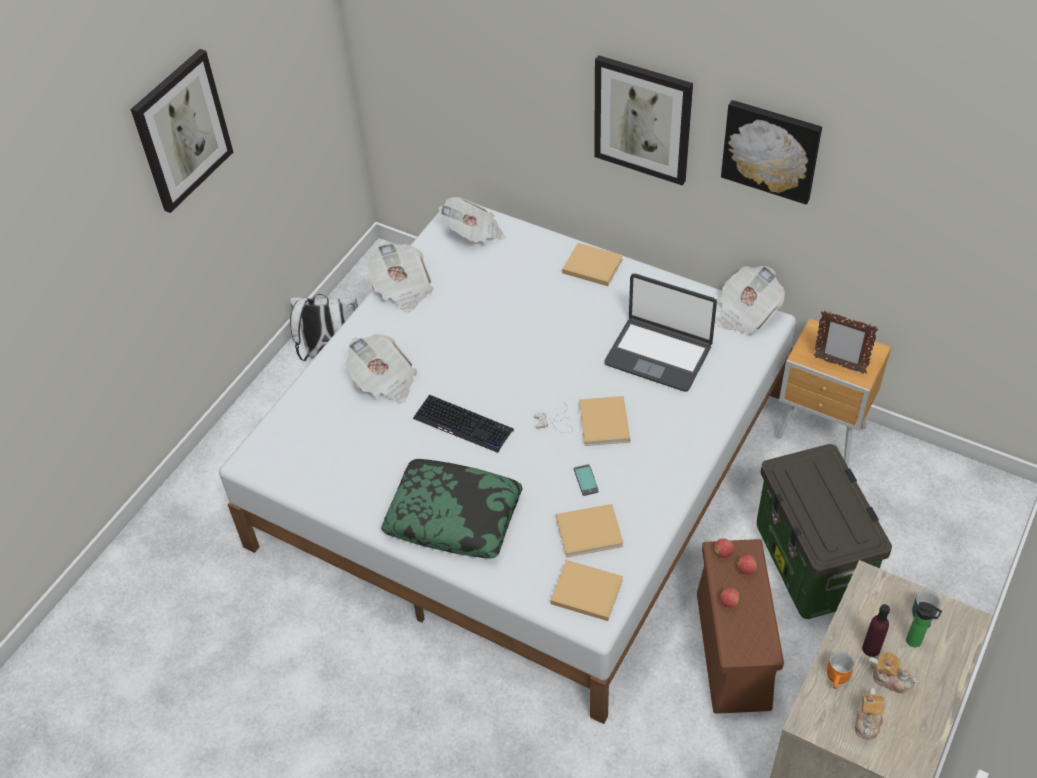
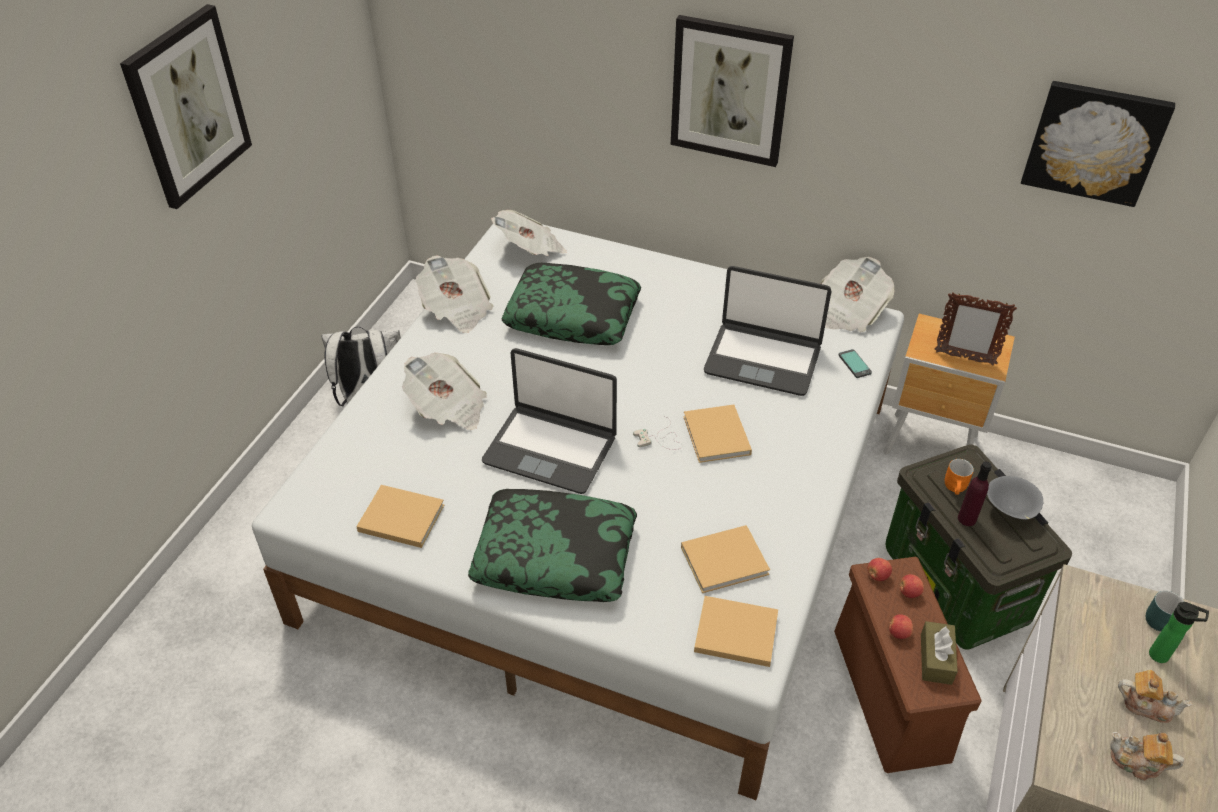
camera: 10 degrees left, 5 degrees down
(463, 424) = (550, 449): keyboard -> laptop
(501, 301) = (573, 315): none -> pillow
(586, 480) = (708, 501): phone -> phone (855, 364)
(591, 265) = (667, 274): beige book -> beige book (399, 517)
(754, 626) = (936, 659): none -> brown tissue box
(771, 149) = (885, 109): picture -> picture (1094, 141)
(838, 678) = (1084, 711): orange mug -> orange mug (957, 488)
(848, 506) = (1010, 510): none -> grey bowl
(868, 721) = (1137, 763): teapot -> teapot turned 105 degrees clockwise
(871, 648) = (1111, 669): purple bottle -> purple bottle (967, 518)

